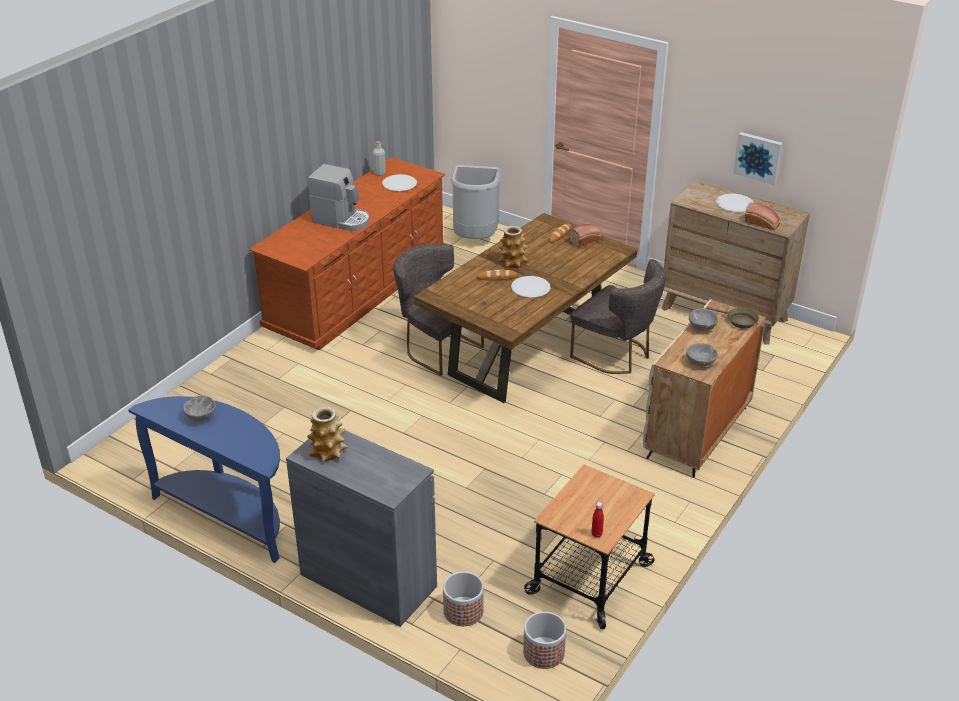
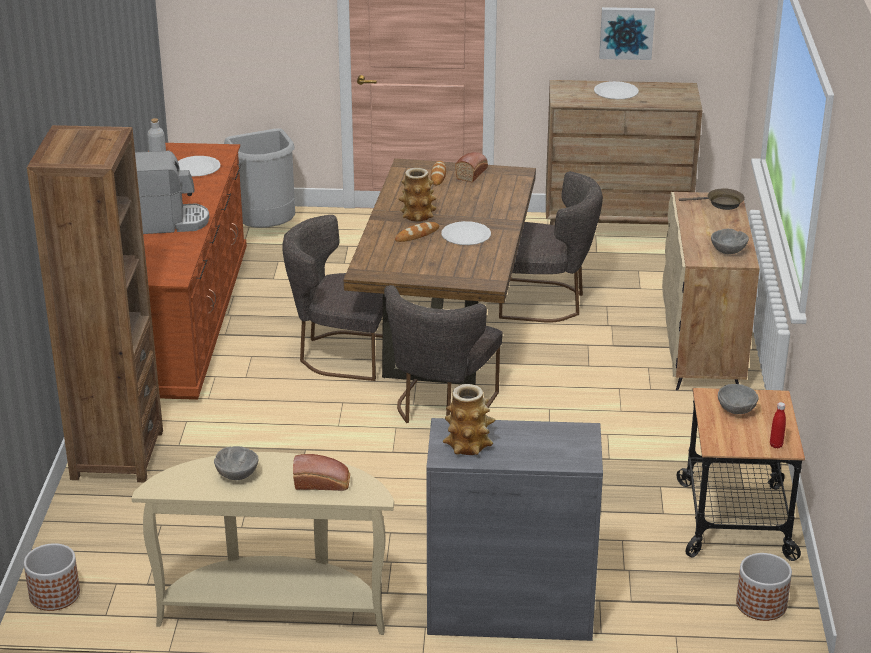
camera: 30 degrees left, 5 degrees down
(229, 515) = (275, 608): blue console table -> beige console table
(237, 372) = (117, 455): none -> brown bookcase
(463, 612) = (642, 600): planter -> planter (55, 595)
(465, 412) = (441, 408): none -> grey chair
(702, 328) = (694, 220): grey bowl -> grey bowl (737, 410)
(763, 223) = (664, 103): bread -> bread (323, 483)

